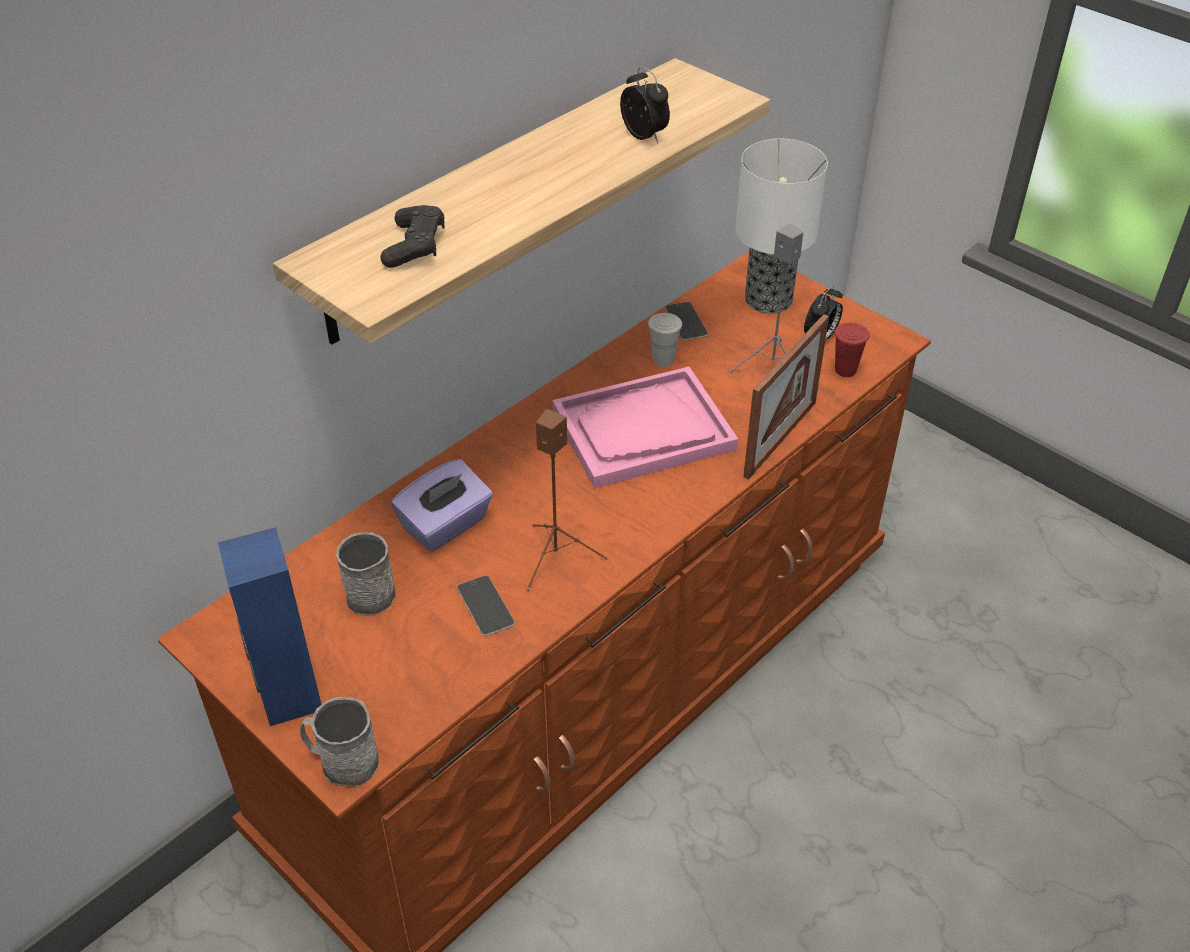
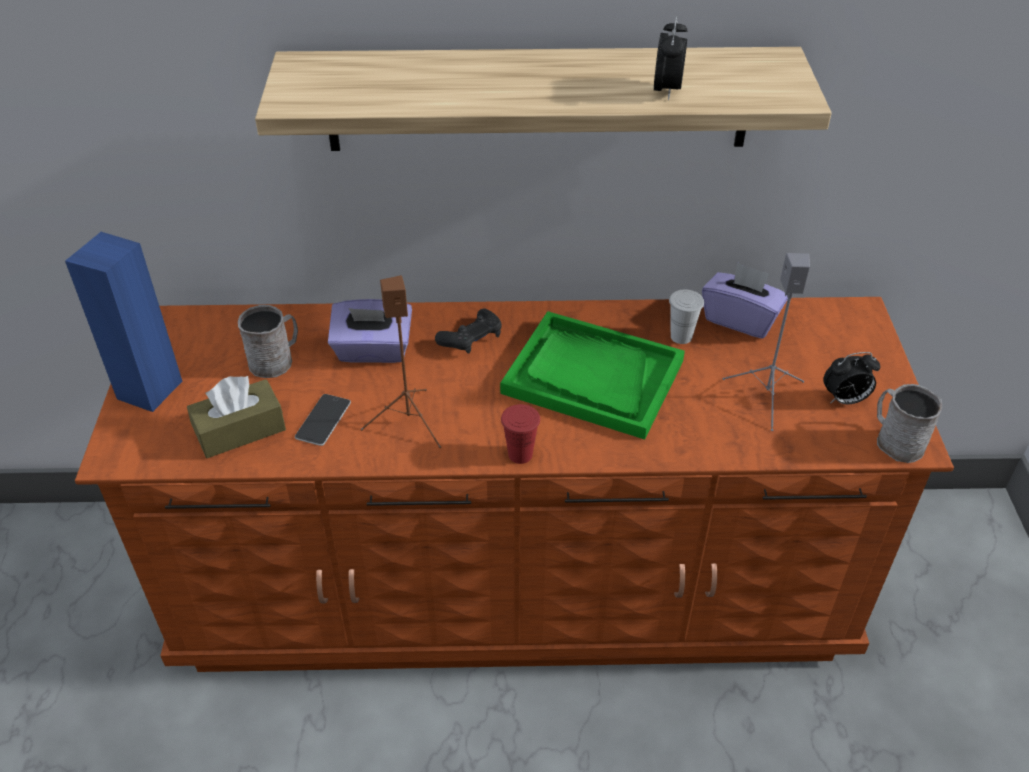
camera: 45 degrees right, 0 degrees up
(342, 762) = (119, 451): grey mug -> grey mug (895, 440)
(415, 246) = (370, 84): black game controller -> black game controller (471, 339)
(427, 665) = (240, 430): none -> brown tissue box
(643, 431) = (592, 377): pink tray -> green tray
(686, 321) = (740, 319): phone -> purple tissue box
(769, 299) = (839, 343): table lamp -> none
(780, 439) = (692, 455): picture frame -> none
(845, 370) = (829, 440): red cup -> red cup (520, 454)

